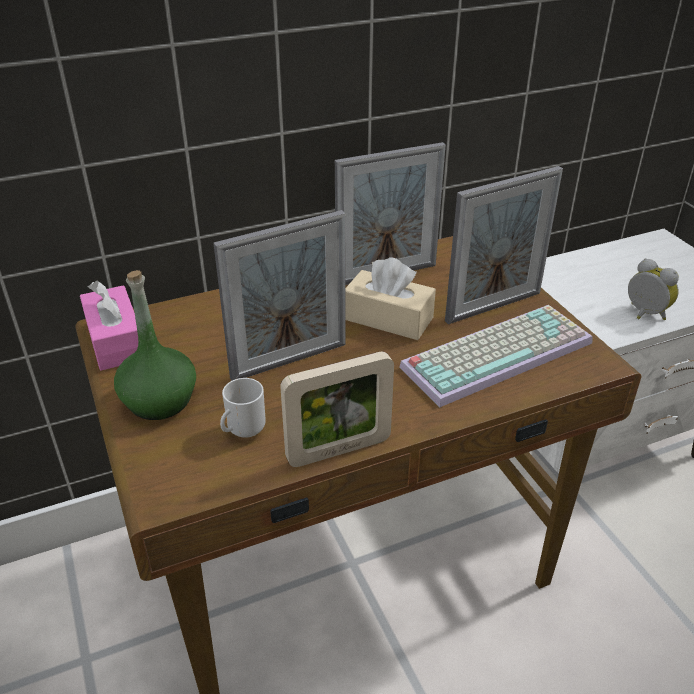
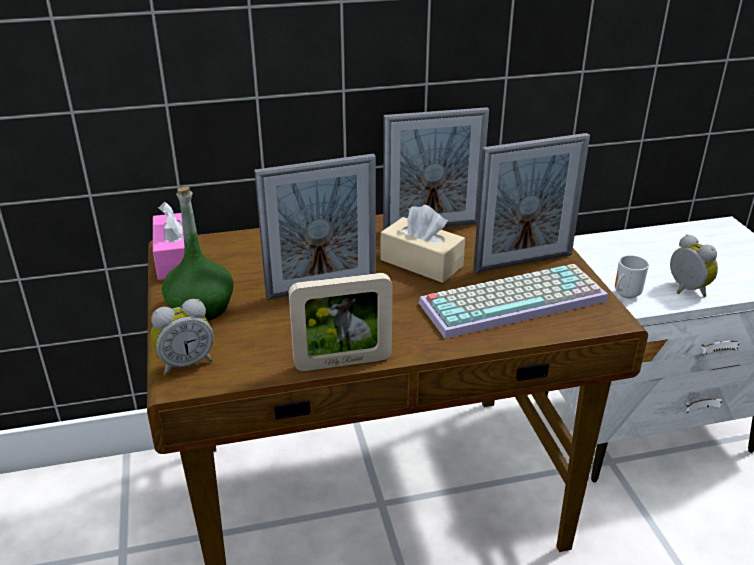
camera: 10 degrees right, 5 degrees down
(161, 474) = (186, 363): none -> alarm clock
(243, 431) = (264, 338): mug -> mug (624, 294)

